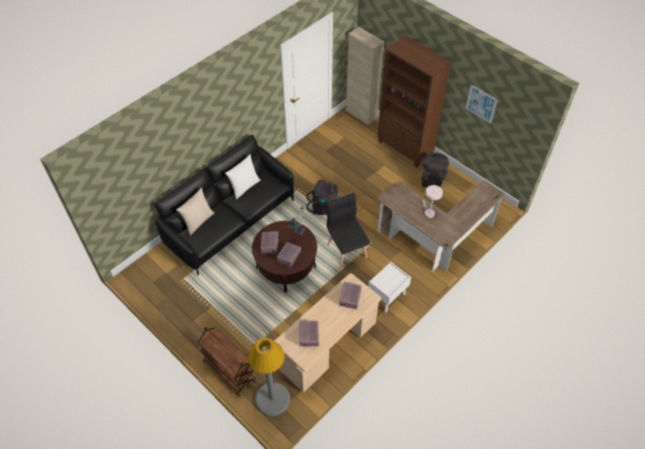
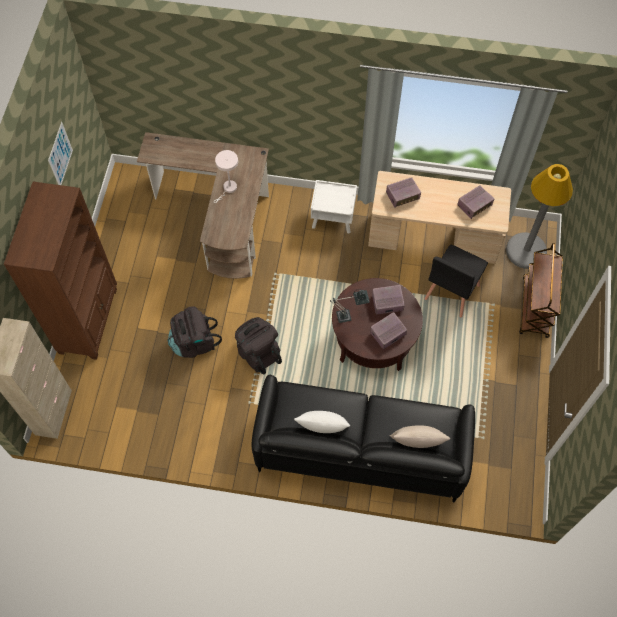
camera: 125 degrees left, 10 degrees up
(347, 251) = (303, 290): black chair -> black chair (451, 292)
(432, 179) = (126, 262): black backpack -> black backpack (194, 343)

